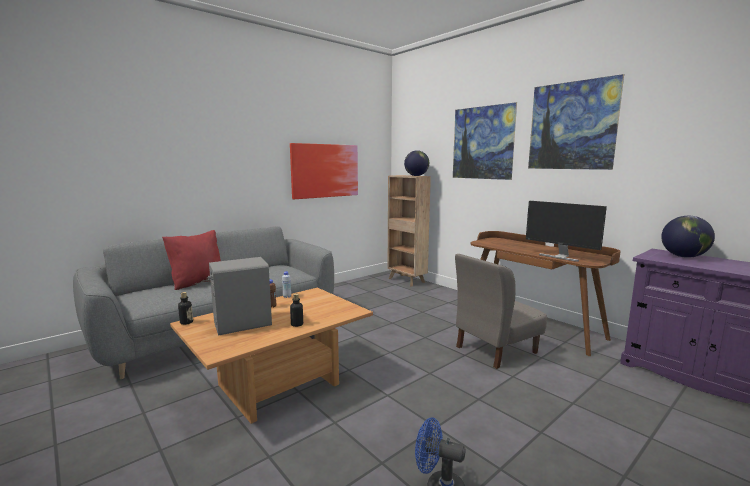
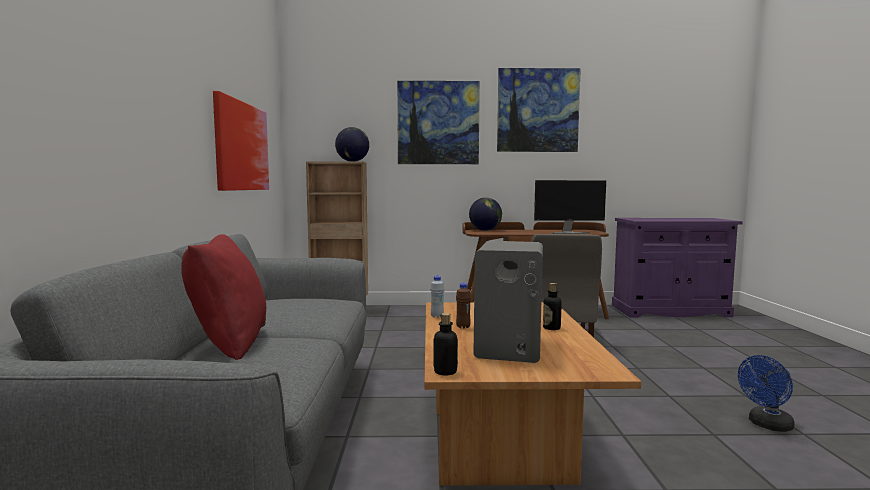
camera: 50 degrees left, 5 degrees down
(683, 257) = (648, 218): globe -> globe (485, 230)

